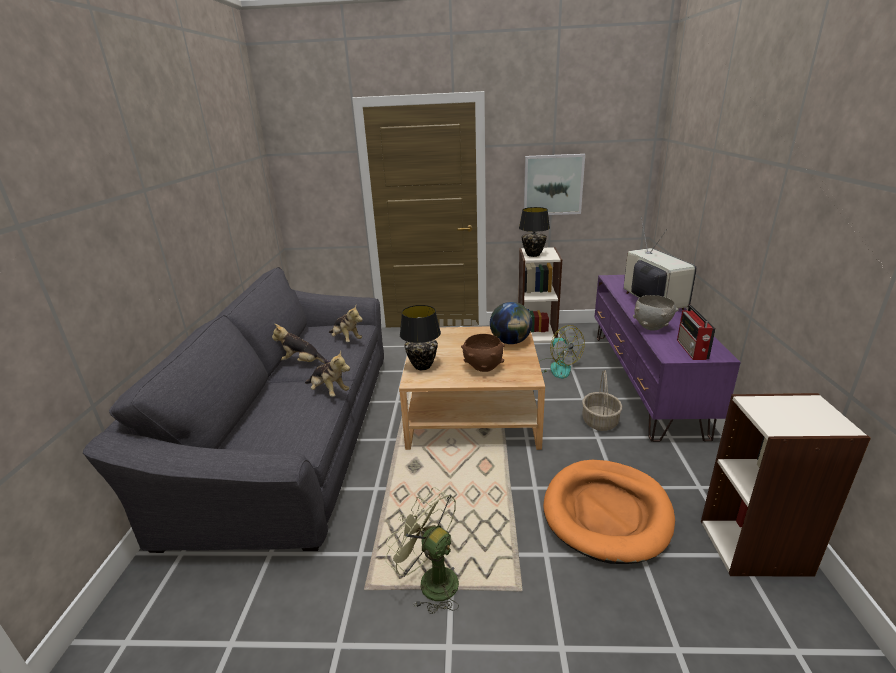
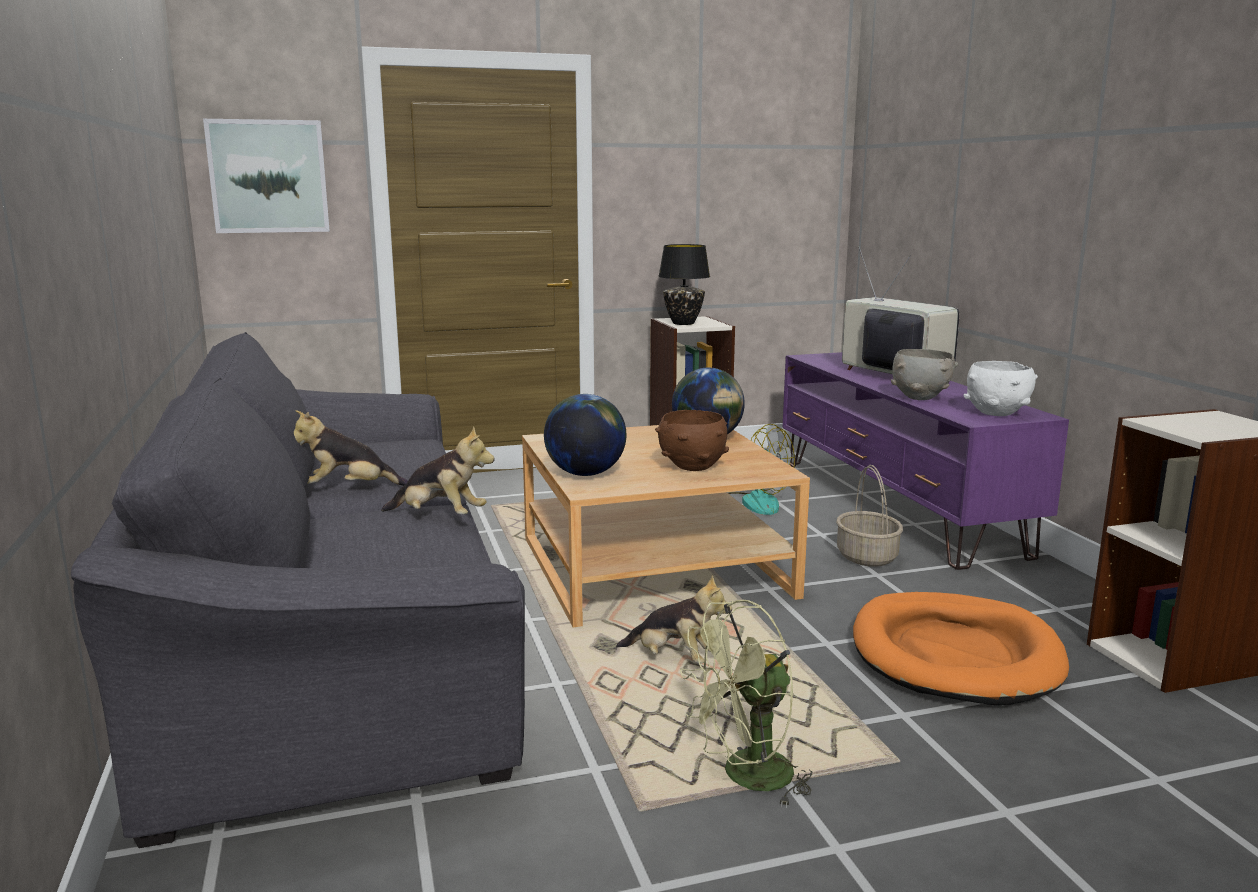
camera: 20 degrees left, 10 degrees down
(346, 340) = (408, 456): plush toy -> plush toy (674, 659)
(422, 366) = (585, 473): black table lamp -> globe
(431, 580) = (746, 778): green fan -> green fan turned 45 degrees counterclockwise
(553, 185) = (700, 212): picture -> picture (268, 176)
(692, 350) = (997, 413): radio -> white bowl

